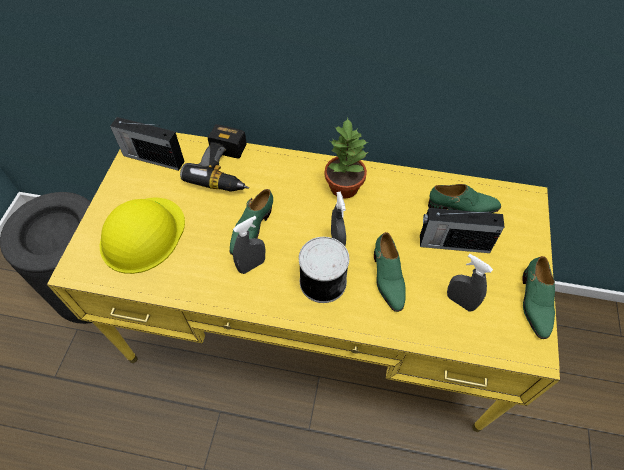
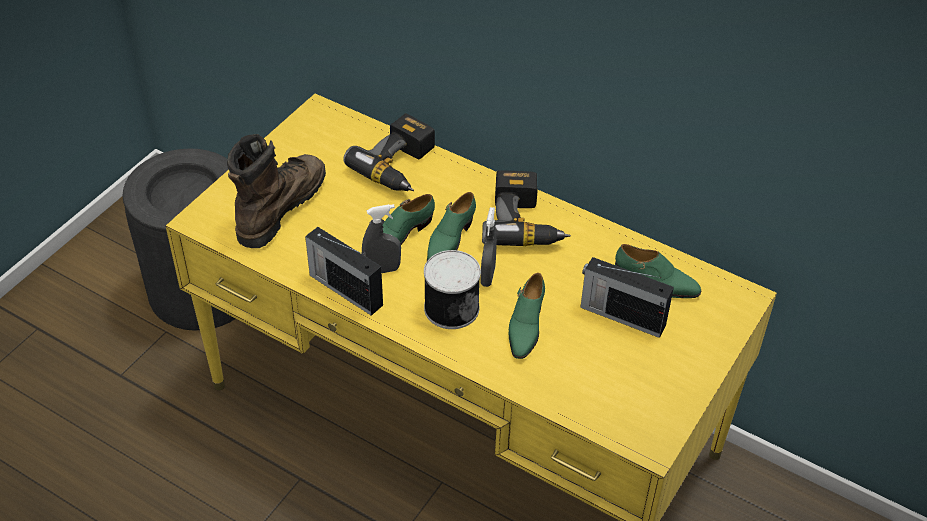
camera: 20 degrees right, 10 degrees down
(142, 235) = (280, 207): yellow hard hat -> brown boot
(152, 158) = (323, 133): radio -> radio (345, 289)
(343, 186) = (525, 222): potted plant -> power drill
(460, 301) = (595, 373): grey spray bottle -> none
(534, 303) = (681, 400): green shoe -> green shoe (449, 239)

